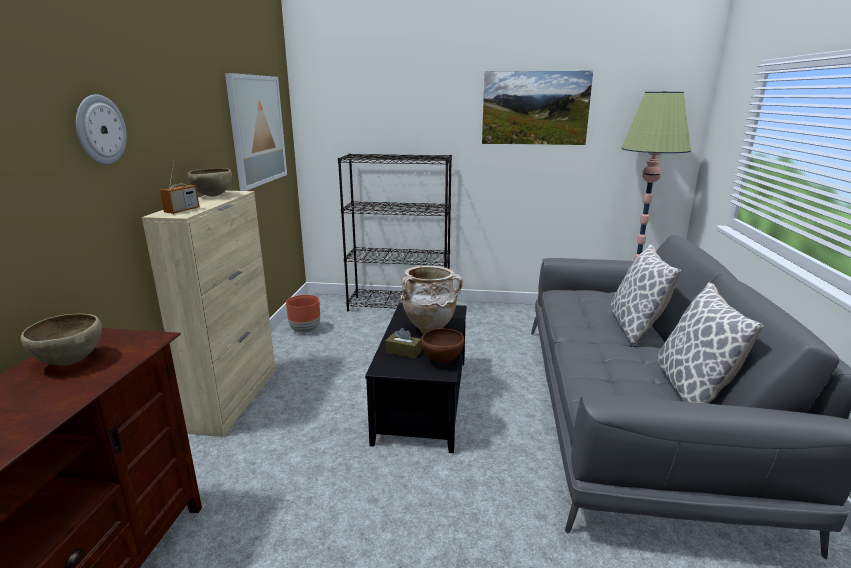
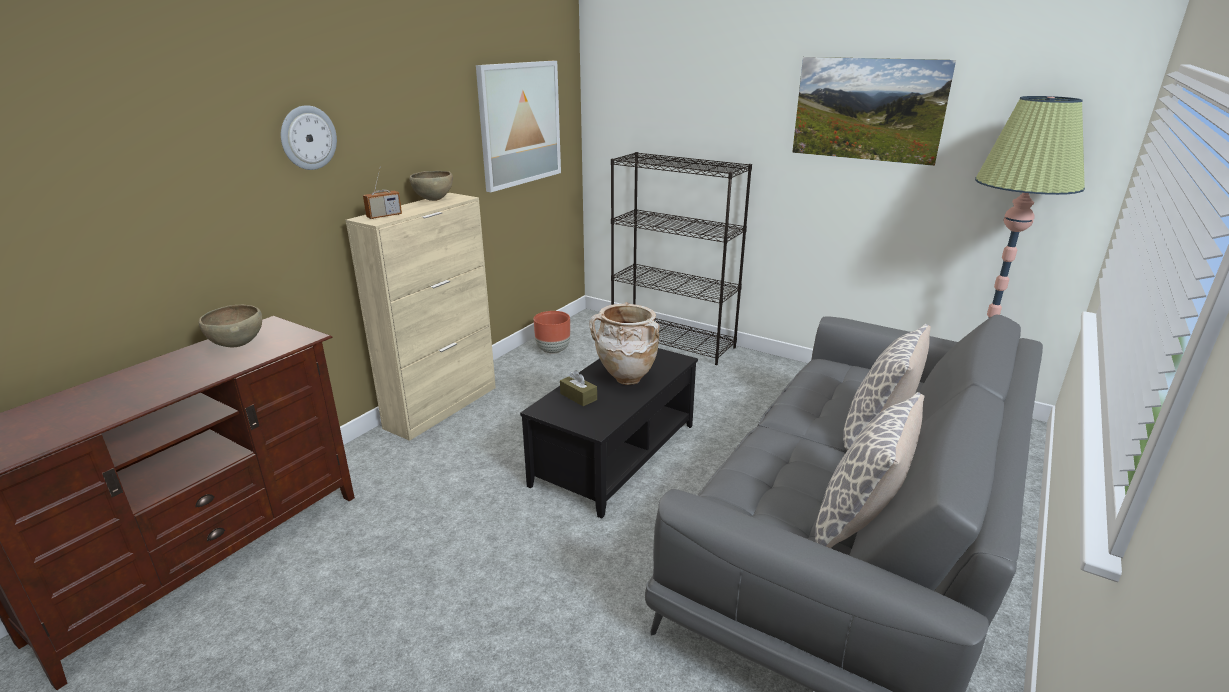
camera: 25 degrees right, 5 degrees up
(442, 360) = (608, 415): brown bowl -> none

